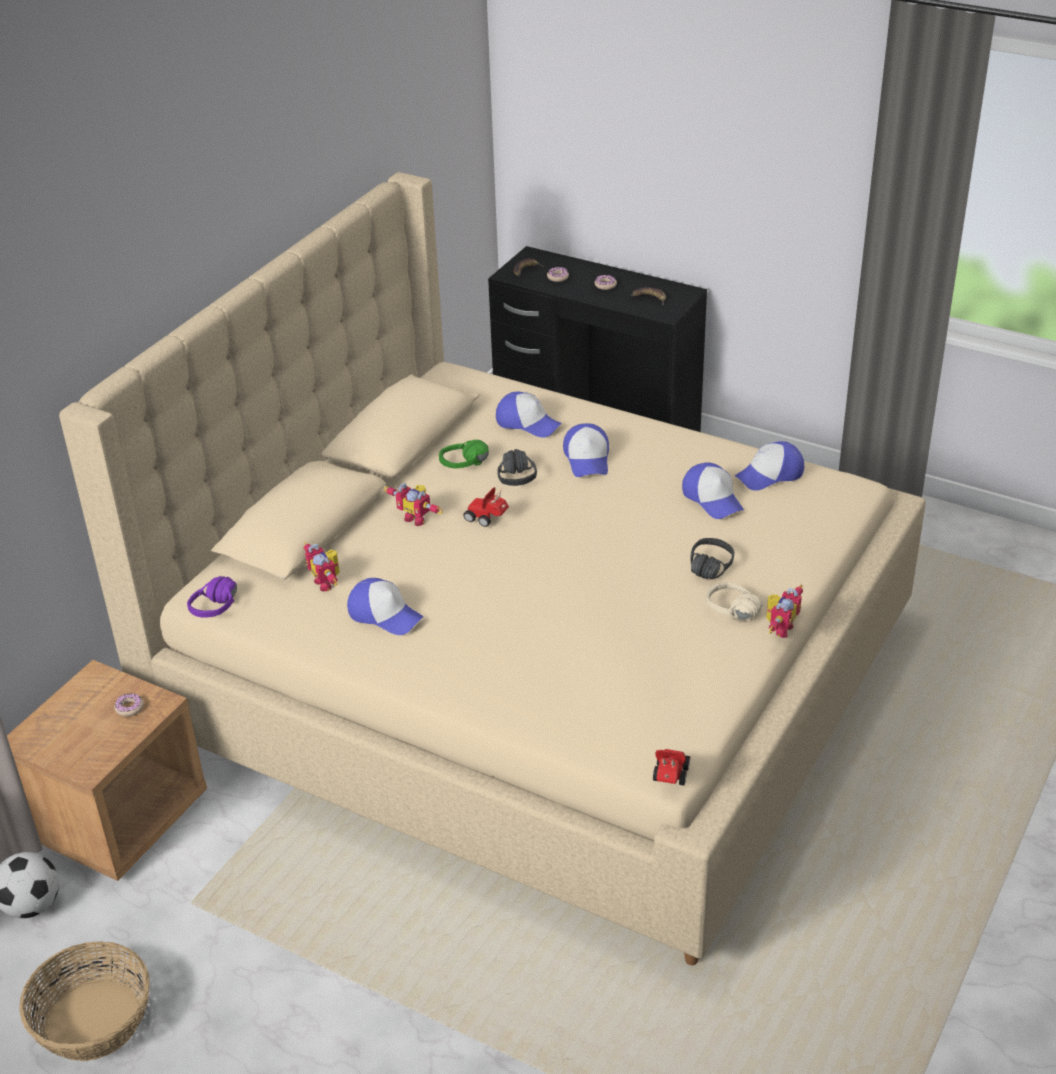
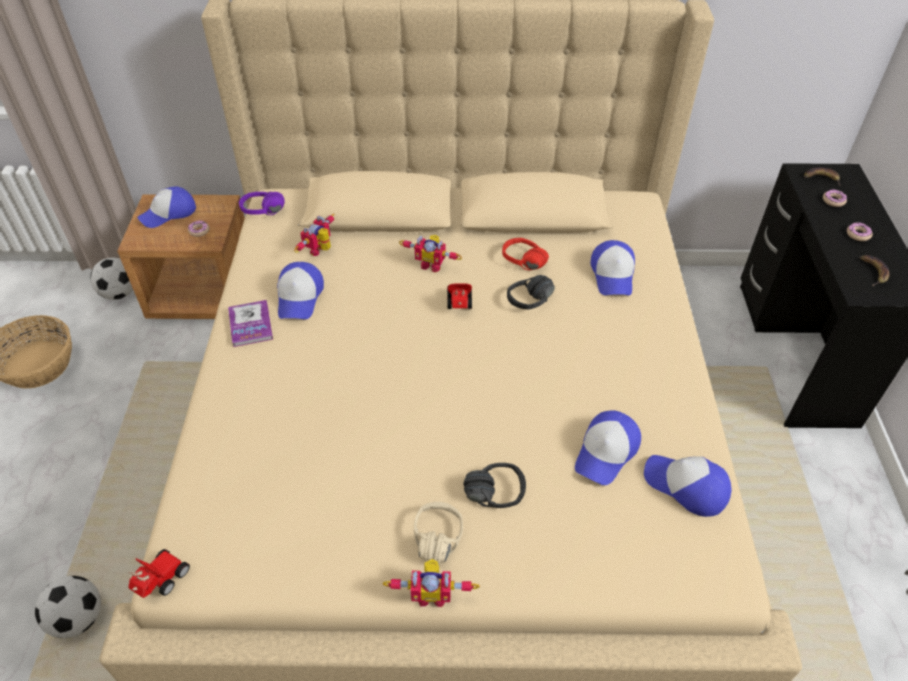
camera: 60 degrees right, 10 degrees up
(395, 657) = (250, 324): none -> book
(417, 518) = (432, 265): toy robot -> toy robot turned 75 degrees counterclockwise
(467, 467) = (520, 265): green headphones -> red headphones
(533, 1034) = (78, 618): none -> football
(588, 459) = (593, 334): cap -> cap (169, 213)
(670, 778) = (161, 581): toy car -> toy car turned 45 degrees counterclockwise

